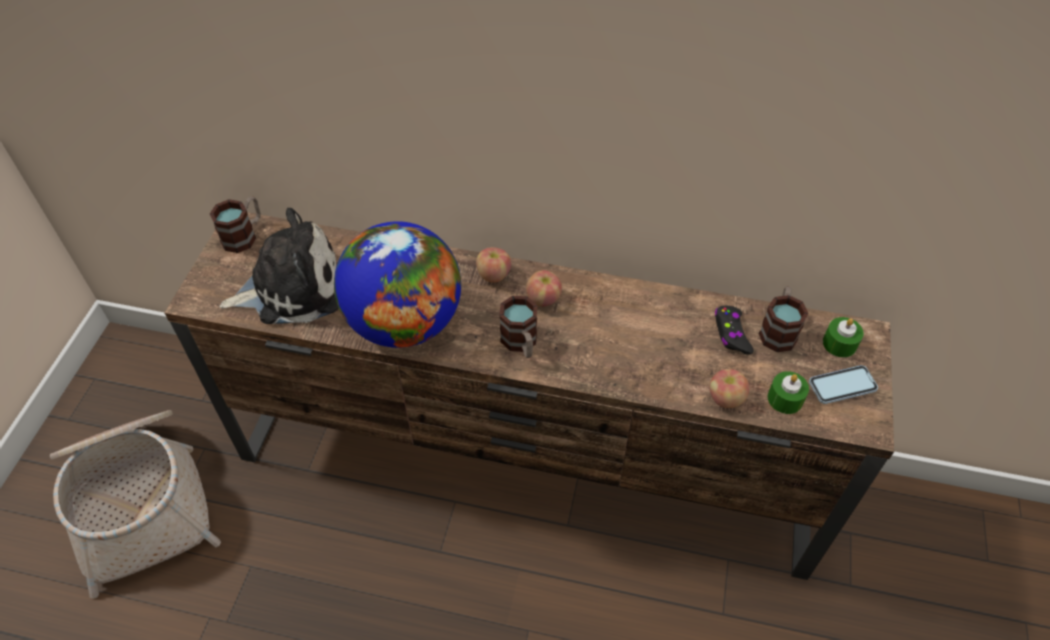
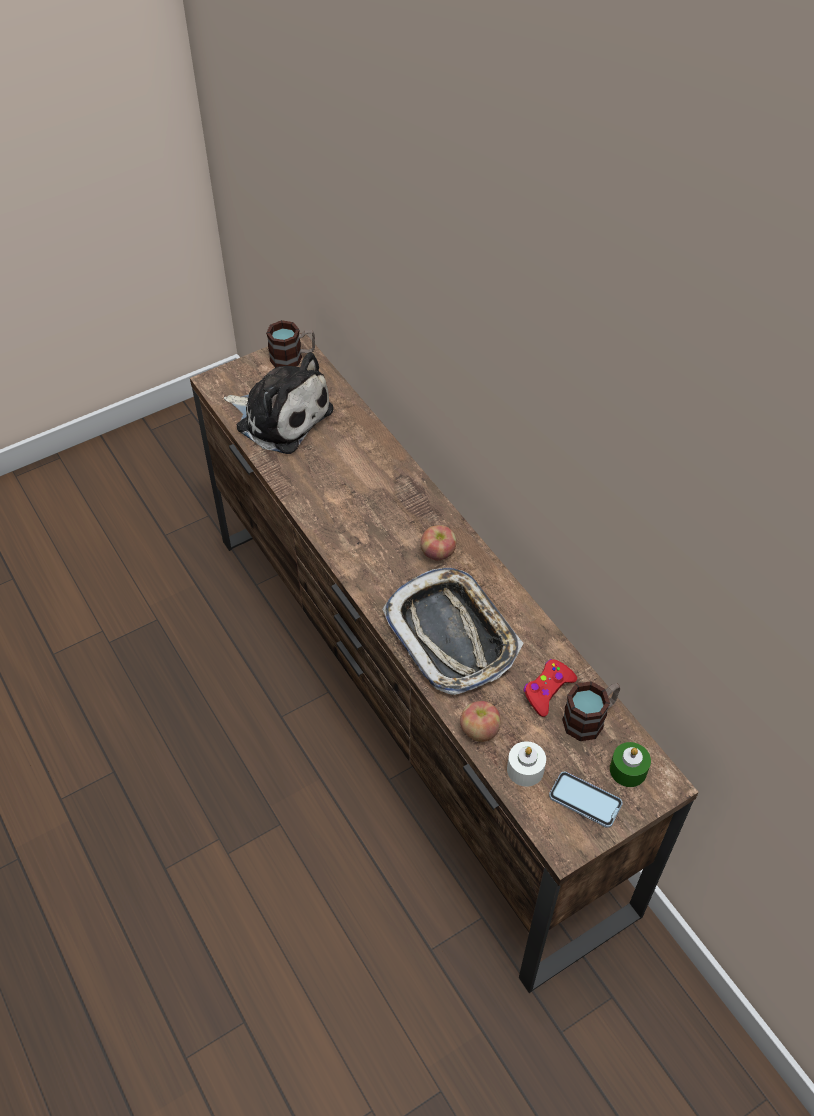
camera: 45 degrees right, 0 degrees up
(141, 499) = (139, 519): basket -> none
(405, 323) = (323, 496): globe -> none
(493, 275) = (424, 508): apple -> none
(521, 343) = (382, 572): mug -> none
(626, 348) = (452, 635): none -> tray
(731, 334) = (547, 690): black game controller -> red game controller
(785, 399) = (525, 769): green candle -> white candle

